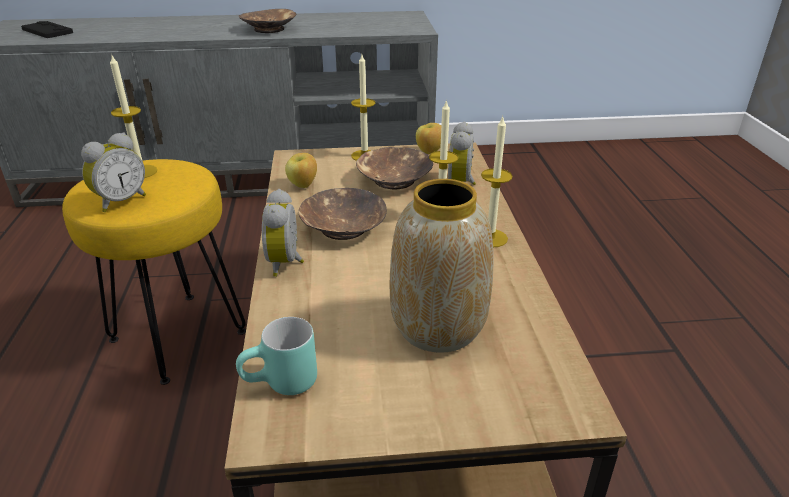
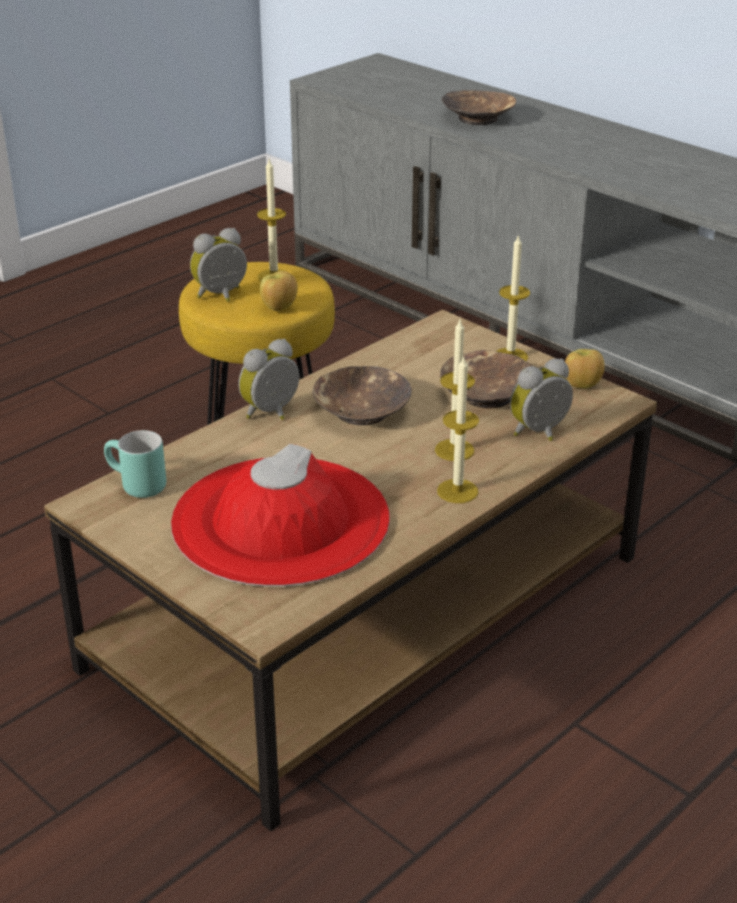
camera: 50 degrees right, 0 degrees up
(47, 31) = (387, 84): black game controller -> none
(120, 201) = (222, 296): alarm clock -> alarm clock turned 150 degrees clockwise
(269, 29) = (595, 157): brown bowl -> brown bowl (478, 118)
(303, 185) = (401, 357): apple -> apple (279, 308)
(437, 328) = (280, 521): vase -> red hat

